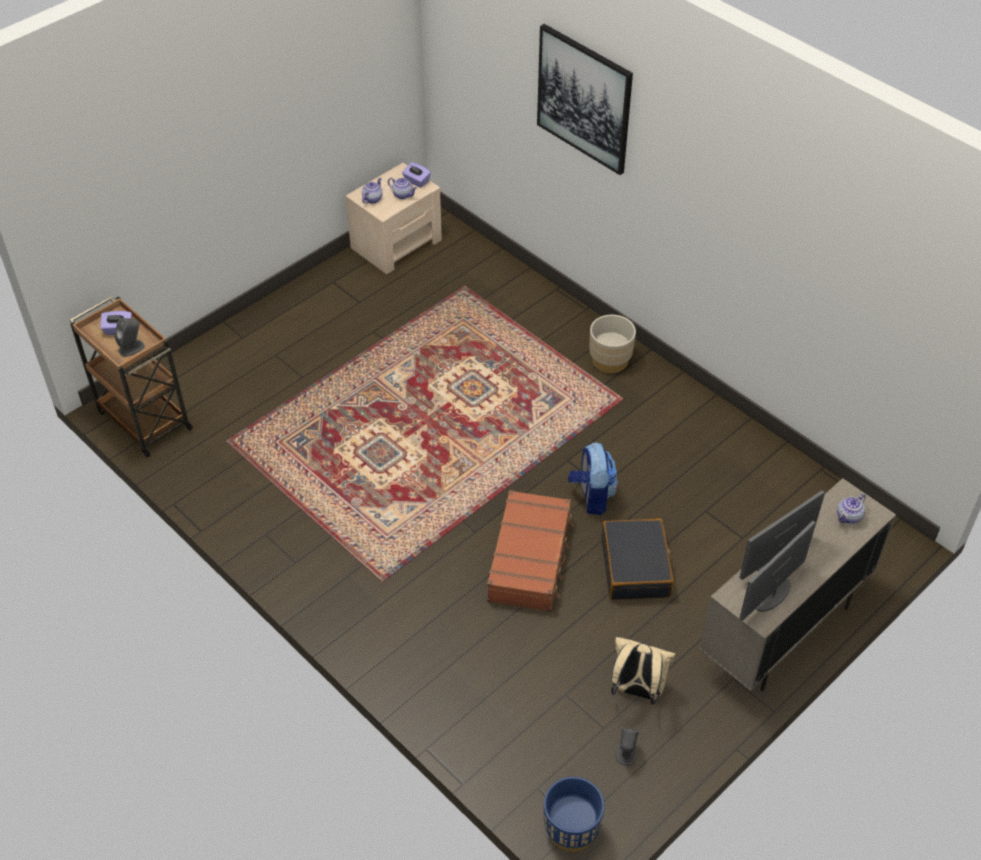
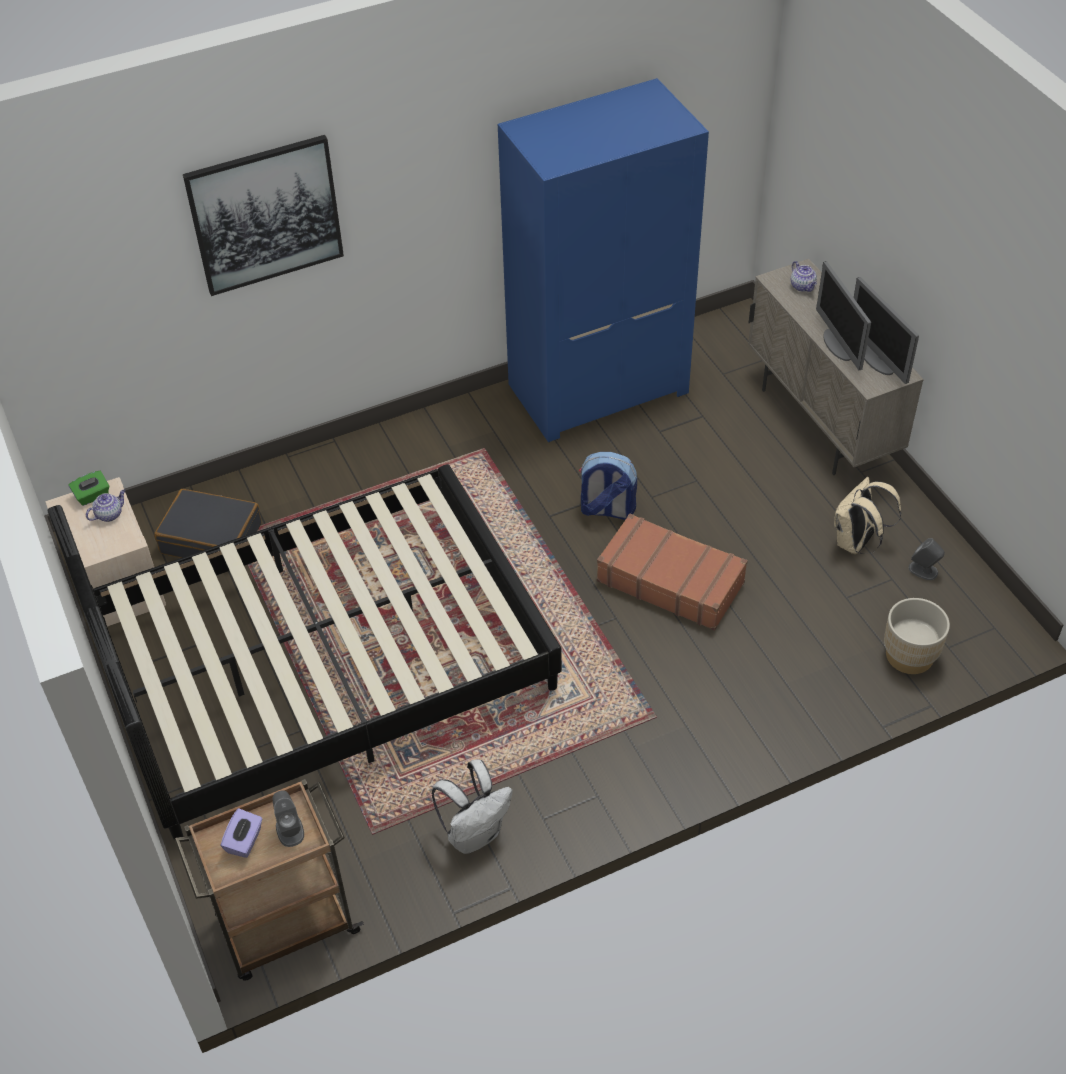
camera: 70 degrees left, 0 degrees up
(241, 498) = (475, 833): none -> white backpack
(366, 370) = (323, 662): none -> black bed
(372, 198) = (96, 545): teapot -> none
(416, 181) = (92, 496): purple tissue box -> green tissue box
(571, 830) = (998, 634): blue planter -> none
(610, 360) = (423, 443): beige planter -> beige planter (909, 656)
(636, 567) = (710, 502): black suitcase -> black suitcase (212, 538)
(737, 455) = (598, 388): none -> blue wardrobe

